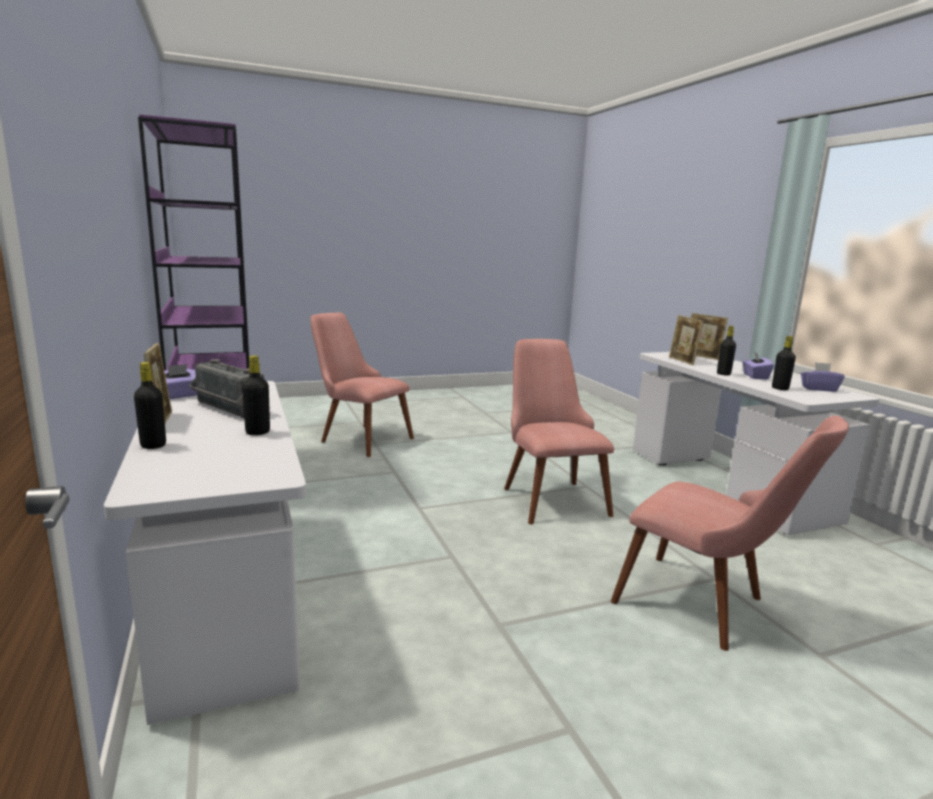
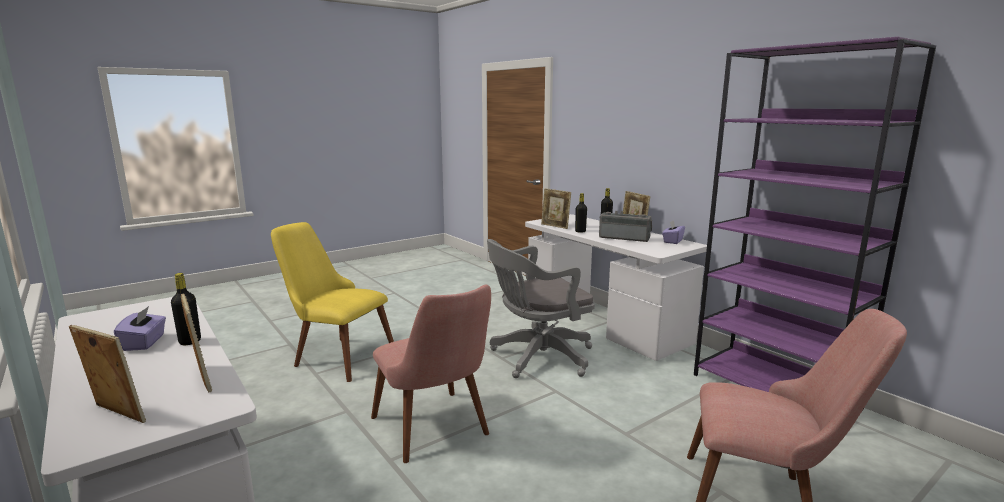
camera: 165 degrees right, 0 degrees up
(272, 453) = (555, 226): none -> picture frame
(404, 548) = (537, 357): none -> grey office chair
(707, 607) = (335, 356): pink chair -> yellow chair
(780, 388) = (166, 316): black bottle -> none
(819, 389) = (105, 324): purple tissue box -> none

